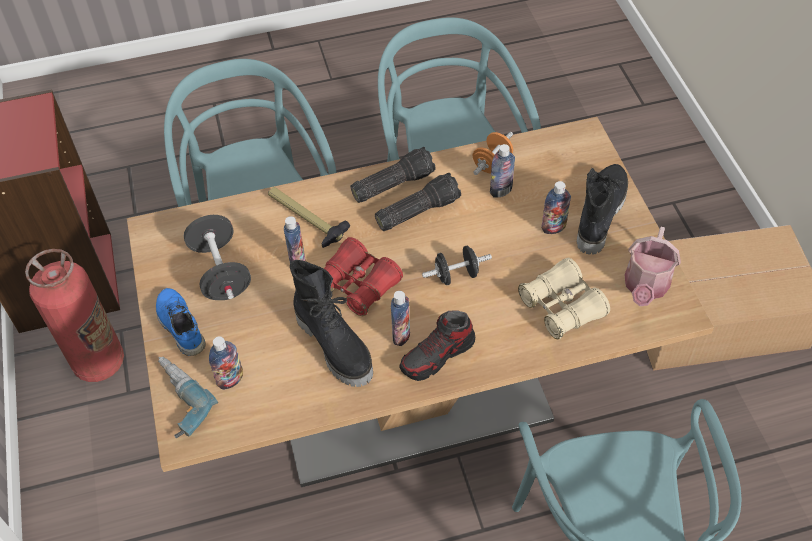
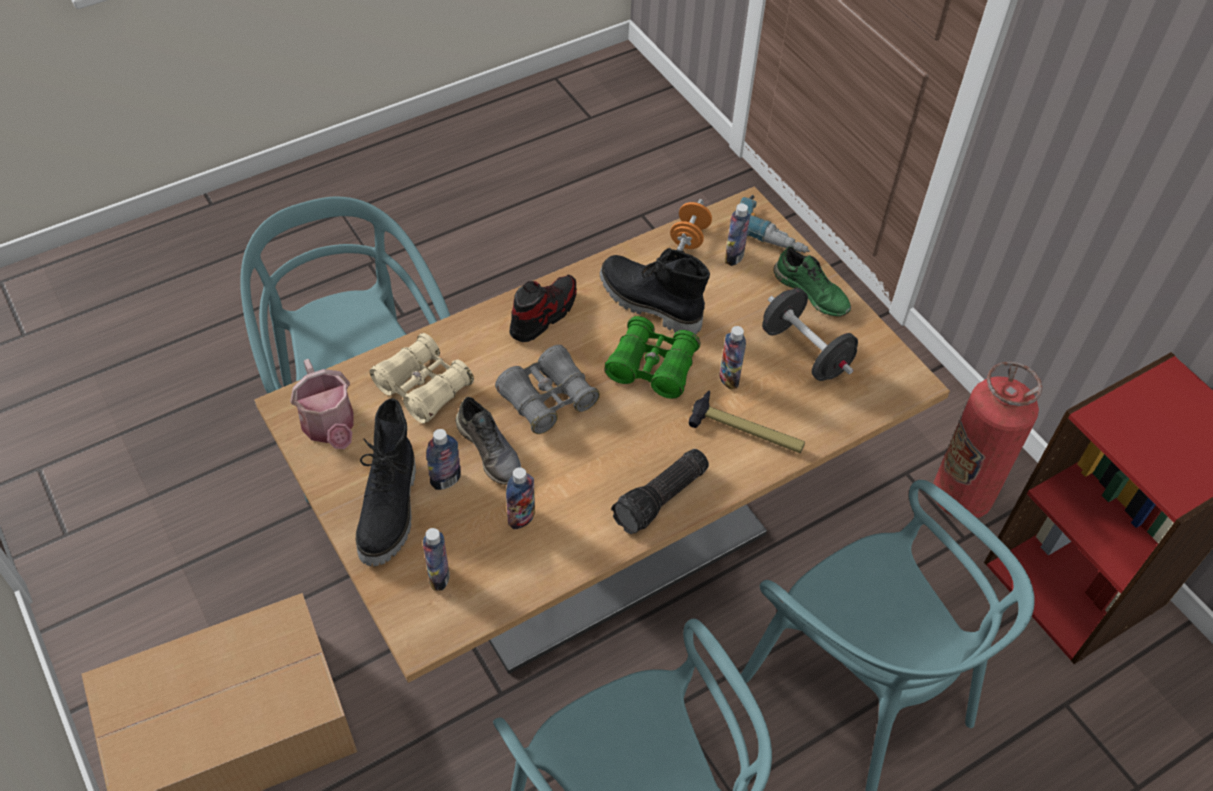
camera: 160 degrees right, 0 degrees up
(179, 326) = (812, 292): blue shoe -> green shoe
(357, 285) = (652, 367): red binoculars -> green binoculars
(401, 335) = (586, 326): bottle -> bottle (439, 577)
(417, 210) = (618, 469): flashlight -> none
(456, 275) = (547, 399): black dumbbell -> grey binoculars
(492, 163) = (542, 558): orange dumbbell -> orange dumbbell (689, 237)
(514, 243) = (490, 450): none -> grey shoe
(645, 287) = (330, 428): watering can -> watering can turned 150 degrees clockwise

